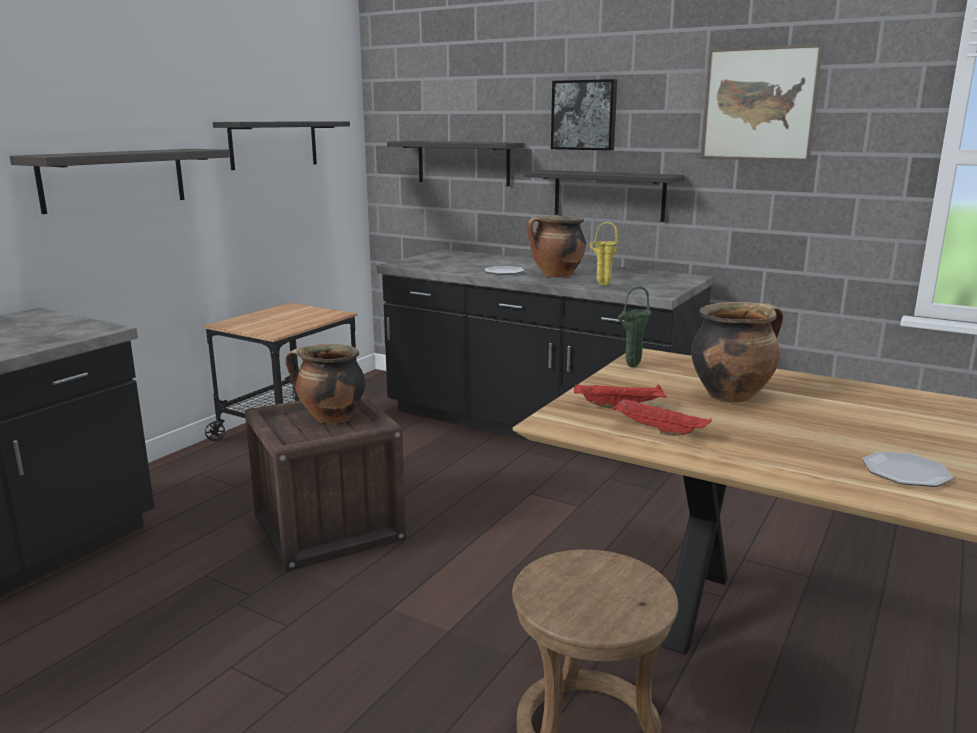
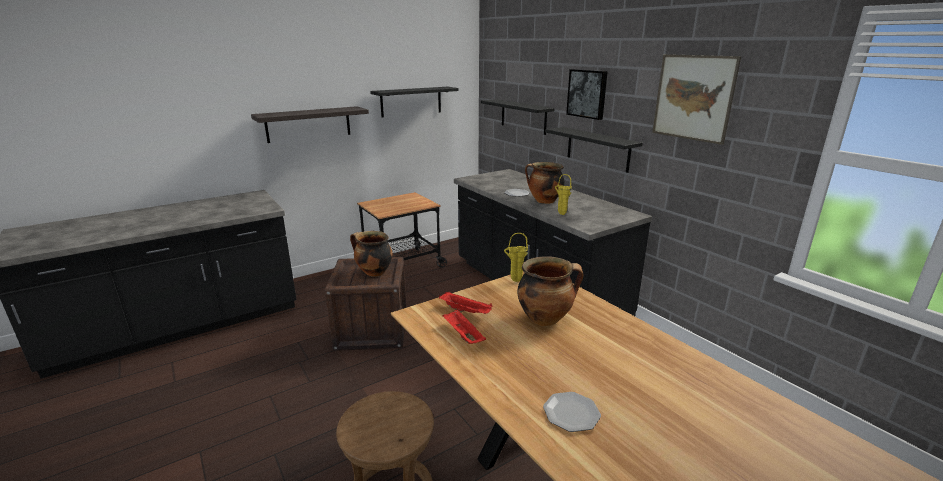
camera: 25 degrees right, 5 degrees up
(631, 367) = (515, 281): green vase -> yellow vase

